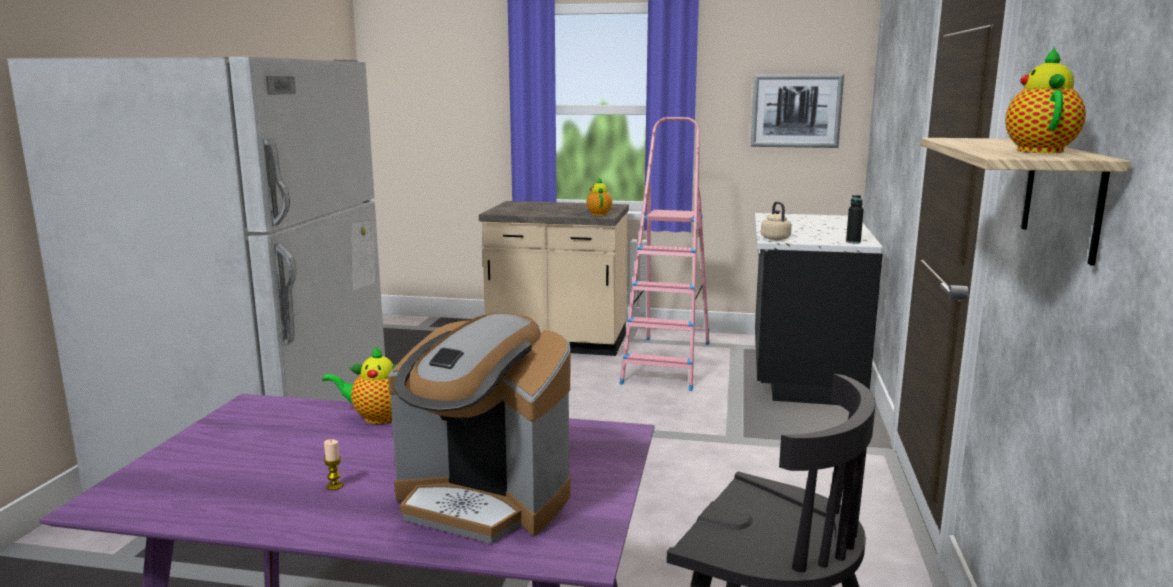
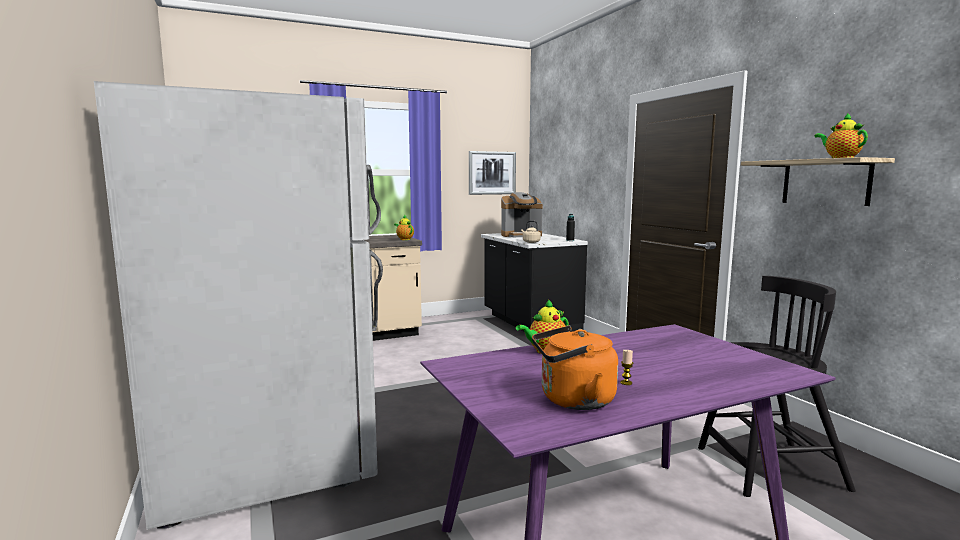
camera: 35 degrees left, 5 degrees down
(228, 486) = (573, 400): none -> orange kettle
(484, 500) = (706, 367): coffee machine -> coffee machine (521, 235)
(667, 362) = (454, 332): pink step ladder -> none

